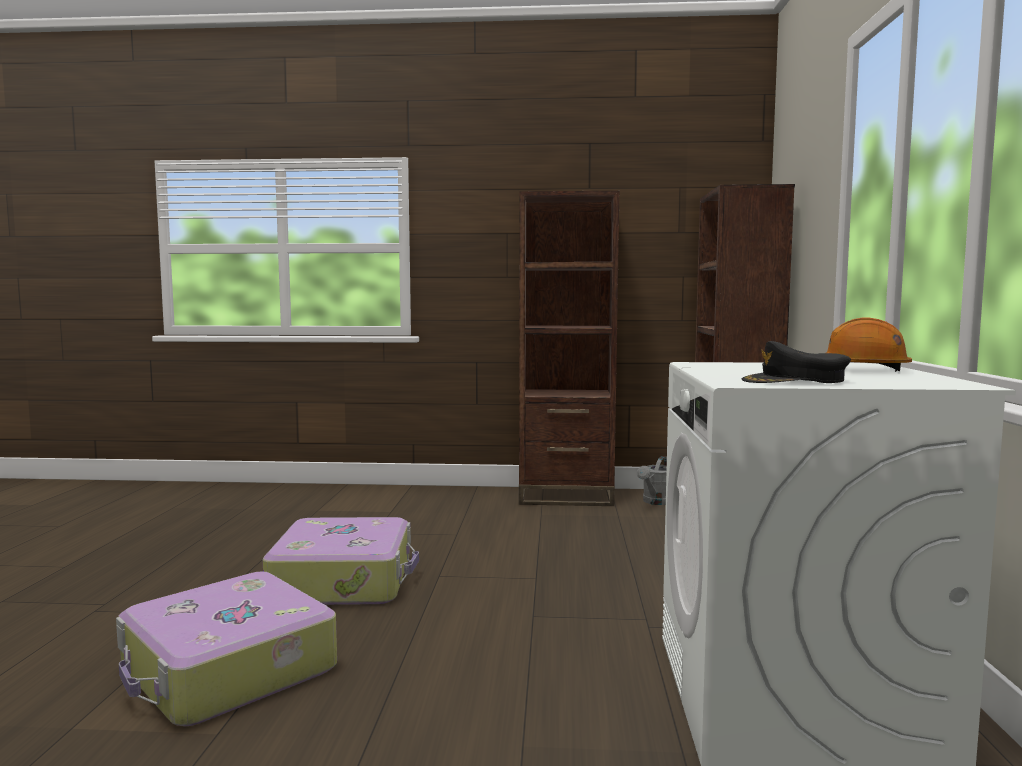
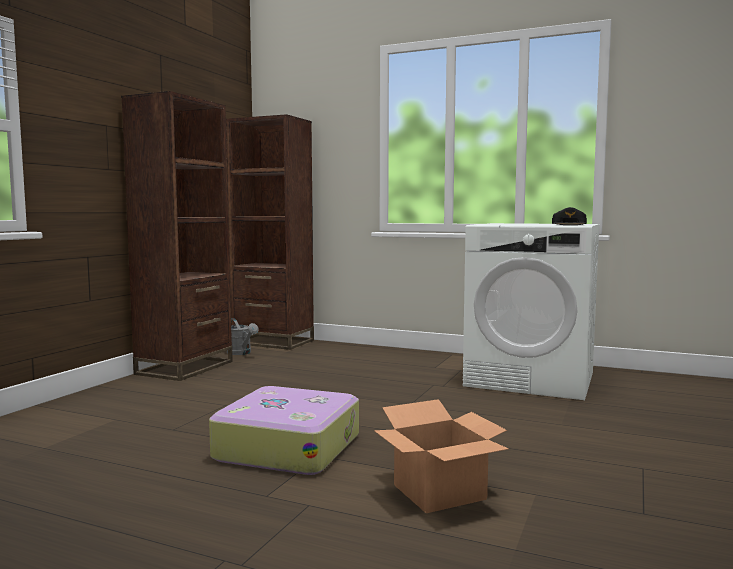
camera: 70 degrees left, 0 degrees up
(227, 670) = (440, 491): suitcase -> cardboard box
(861, 369) = (524, 223): orange hard hat -> none

